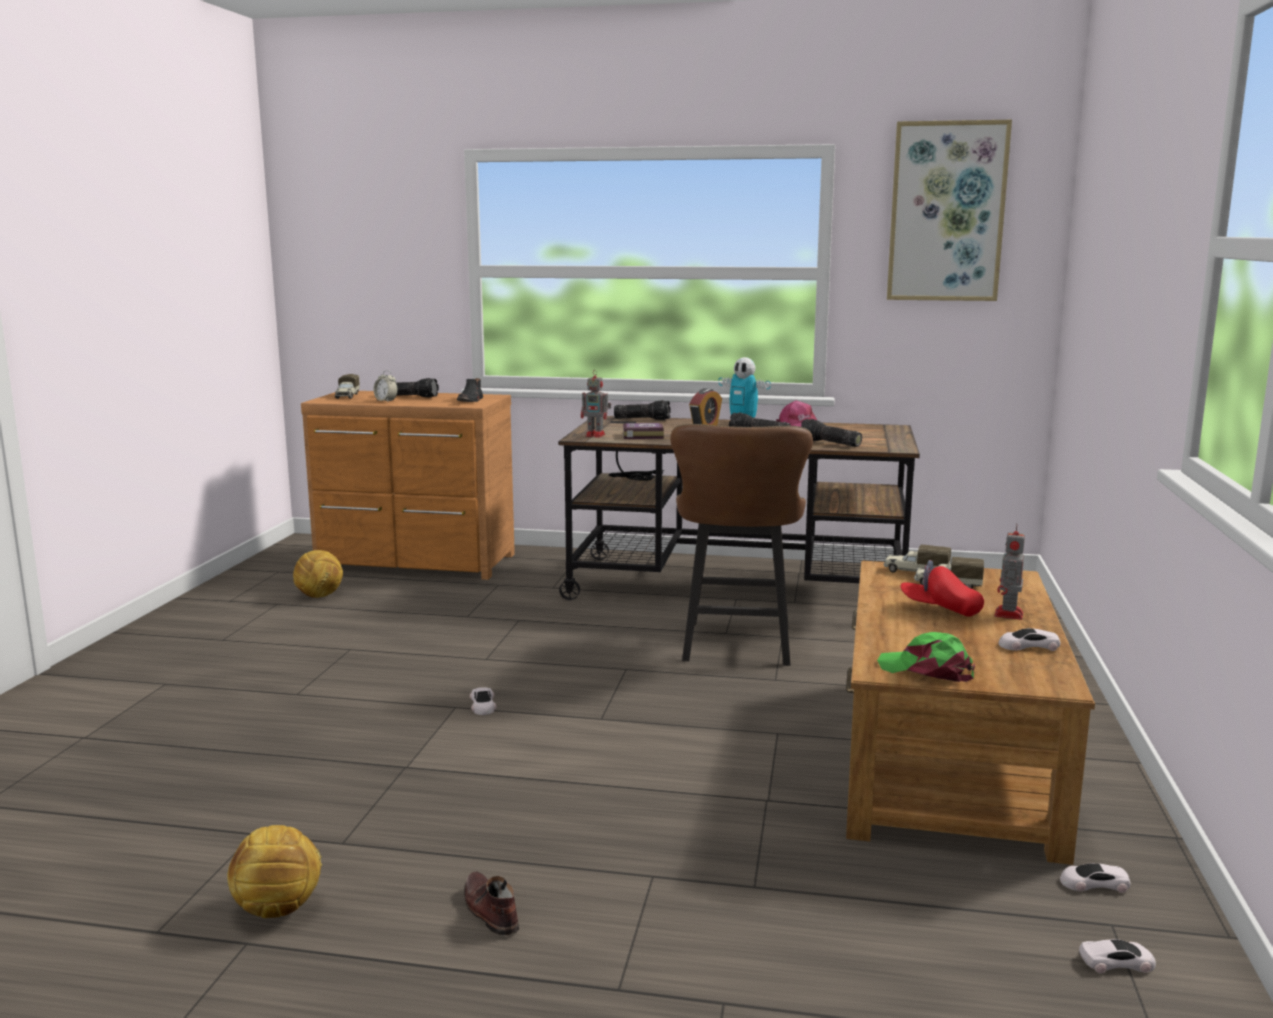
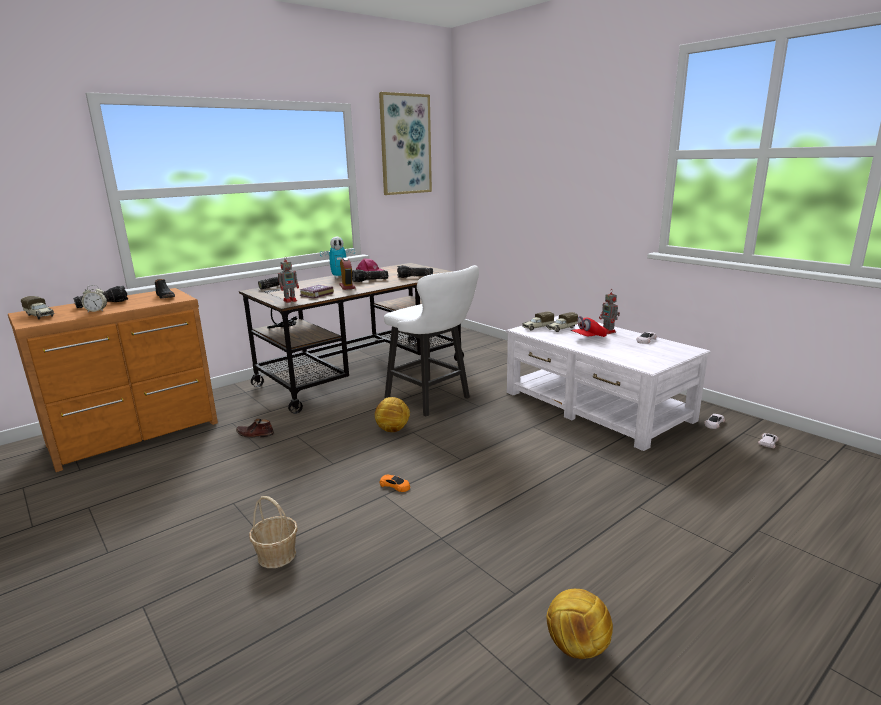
camera: 50 degrees left, 5 degrees up
(286, 701) = (277, 555): none -> basket
(320, 596) = (114, 485): football -> football (393, 430)
(483, 705) = (395, 486): white toy car -> orange toy car
(489, 911) = (637, 565): brown shoe -> brown shoe (255, 434)
(736, 649) = (434, 400): brown stool -> white stool
(927, 670) = (655, 360): green cap -> none
(945, 759) = (596, 406): brown coffee table -> white coffee table

